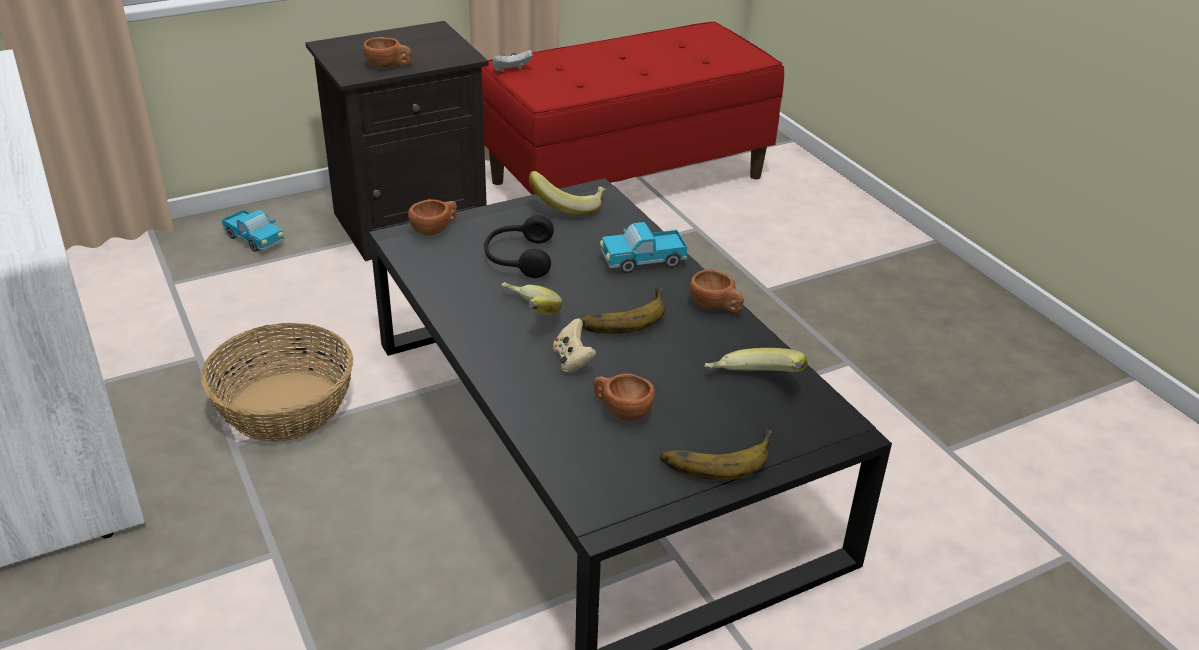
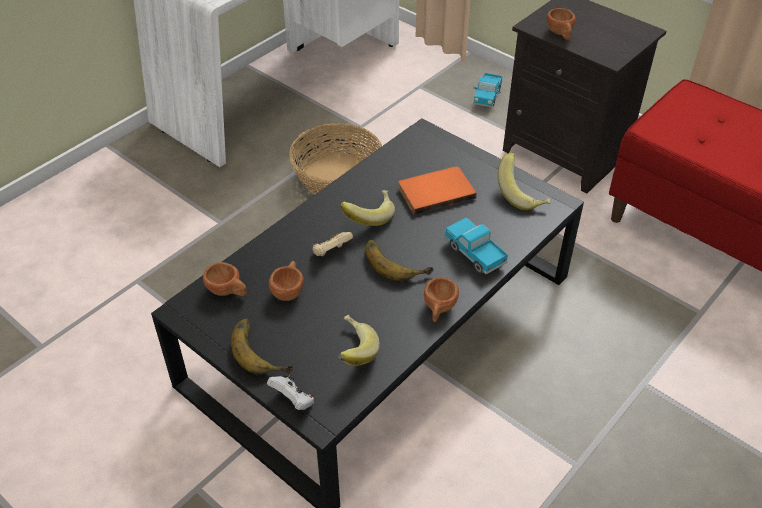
camera: 70 degrees right, 10 degrees up
(435, 230) = (443, 143): brown cup -> brown cup (228, 291)
(511, 71) = (682, 97): white game controller -> white game controller (293, 400)
(518, 258) = (435, 191): black headphones -> orange book

